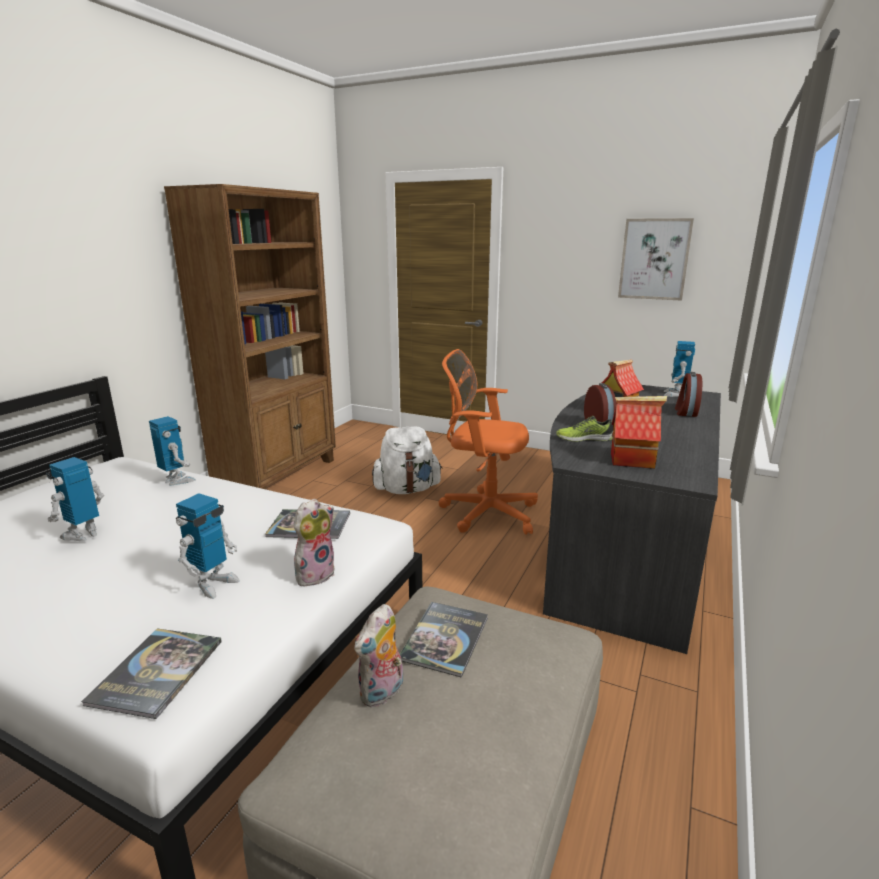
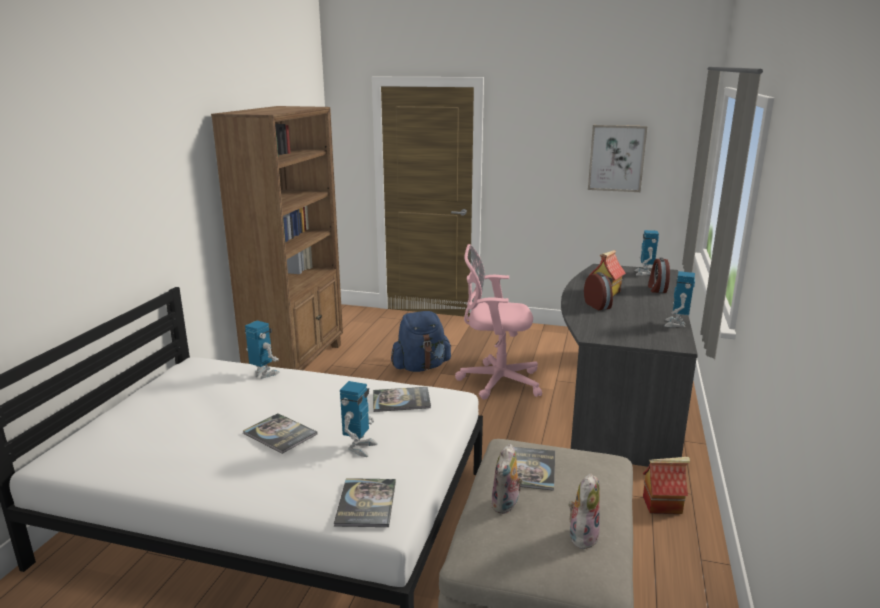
camera: 10 degrees left, 0 degrees up
(83, 535) = (226, 423): toy robot -> toy robot (676, 324)
(132, 555) = (280, 434): none -> book
(315, 574) = (429, 434): plush toy -> plush toy (582, 535)
(407, 489) = (421, 367): white backpack -> blue backpack
(485, 512) = (496, 381): orange office chair -> pink office chair
(584, 438) = (591, 317): shoe -> none
(633, 460) = (632, 332): toy house -> toy house (662, 504)

